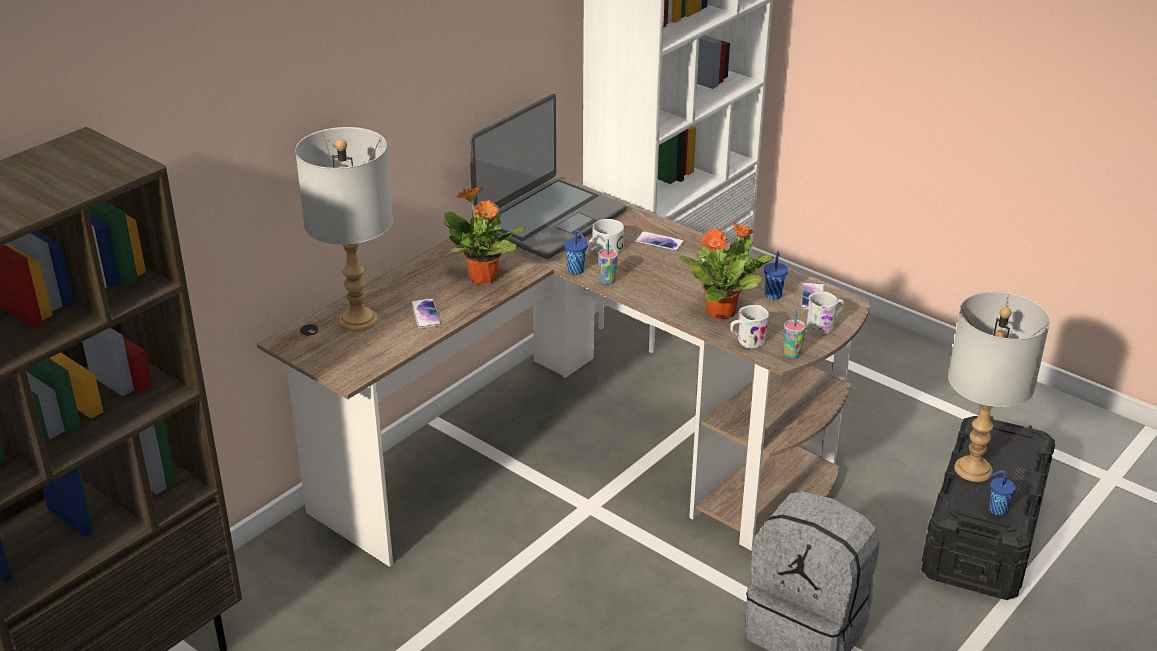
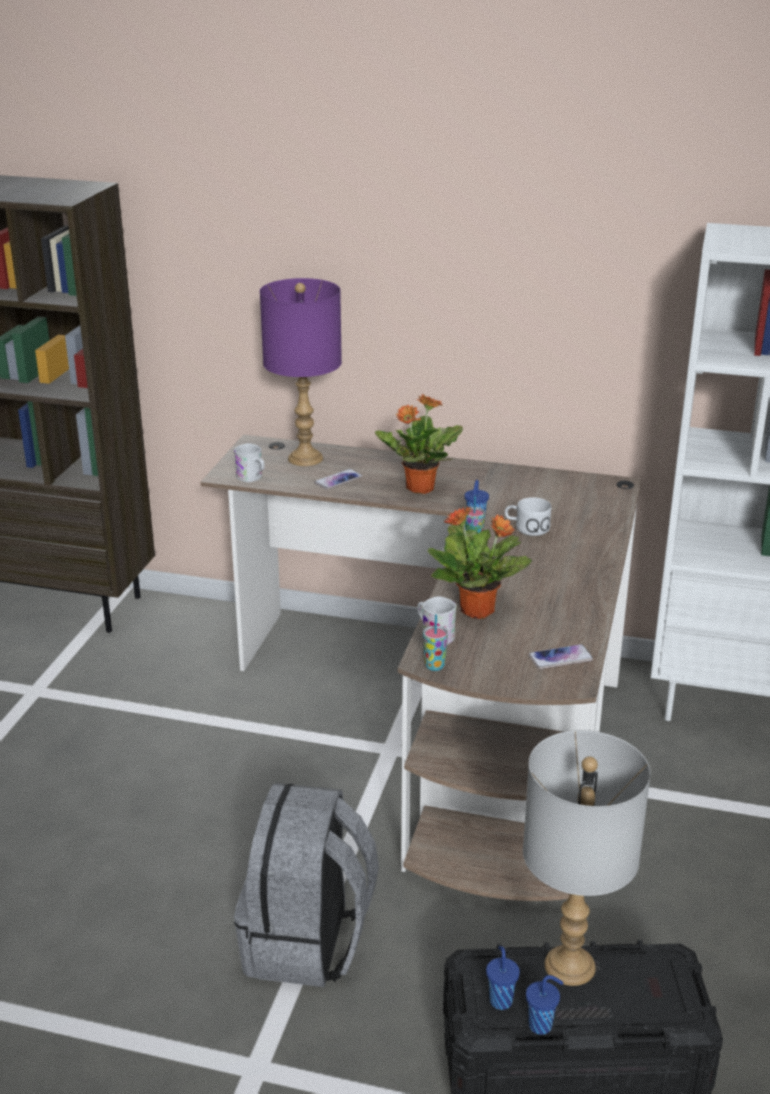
camera: 65 degrees right, 5 degrees down
(358, 320) = (306, 458): grey table lamp -> purple table lamp
(549, 219) = (550, 490): laptop -> none
(659, 242) = (575, 551): phone -> none
(773, 295) = (541, 633): blue cup -> blue cup (542, 1025)
(824, 326) = (508, 676): white mug -> white mug (252, 478)

